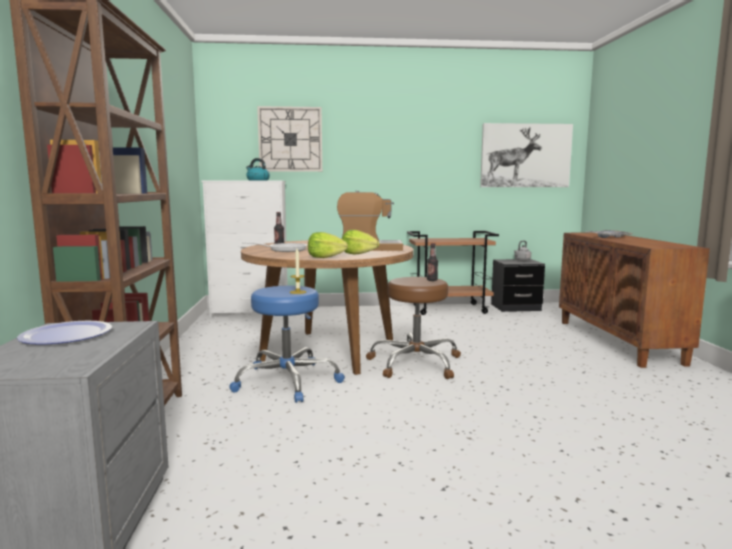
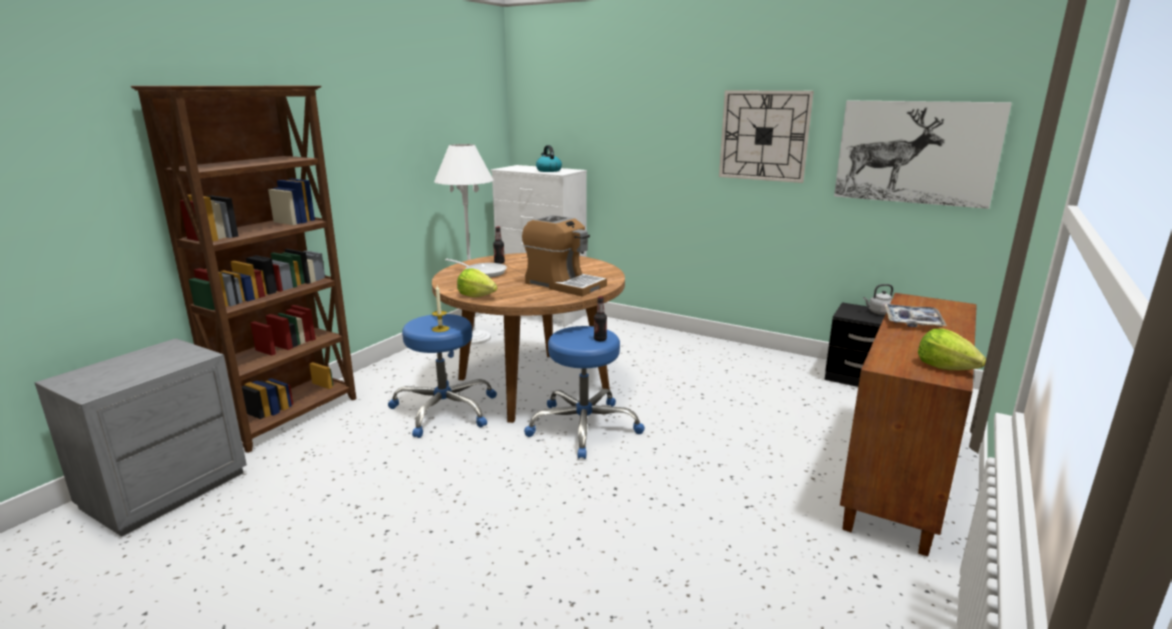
camera: 35 degrees right, 10 degrees up
(66, 335) = (154, 356): plate -> none
(219, 336) = (473, 338): none -> white floor lamp
(290, 139) = (595, 119): wall clock -> wall clock (764, 136)
(358, 254) = (522, 295): lettuce -> lettuce (945, 367)
(415, 363) = (583, 427): brown stool -> blue stool
(449, 309) = (761, 358): brown cart -> none

